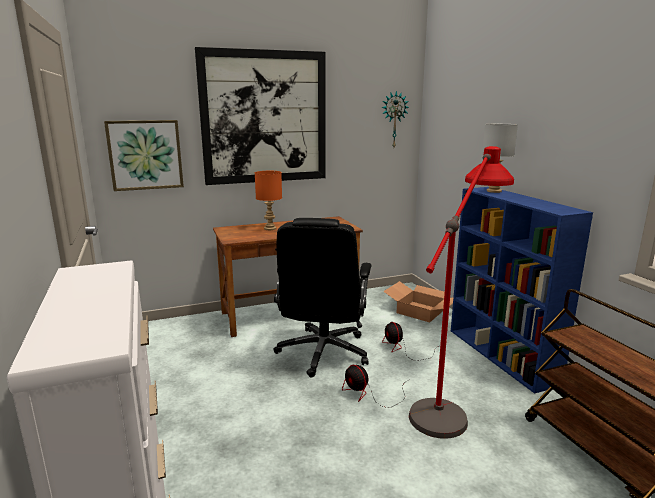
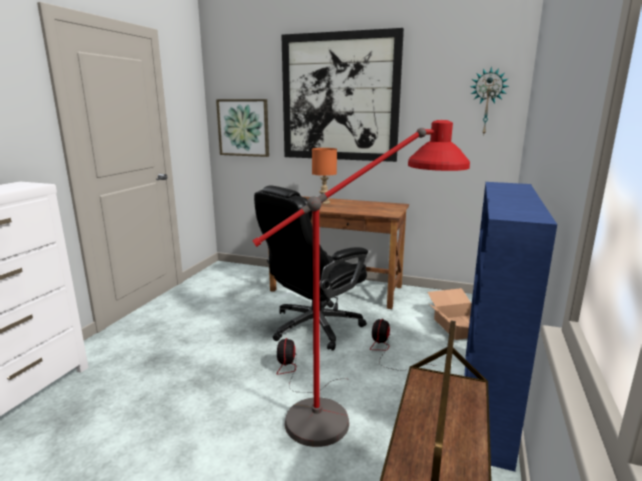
camera: 40 degrees right, 0 degrees up
(494, 191) = (513, 188): grey table lamp -> none

